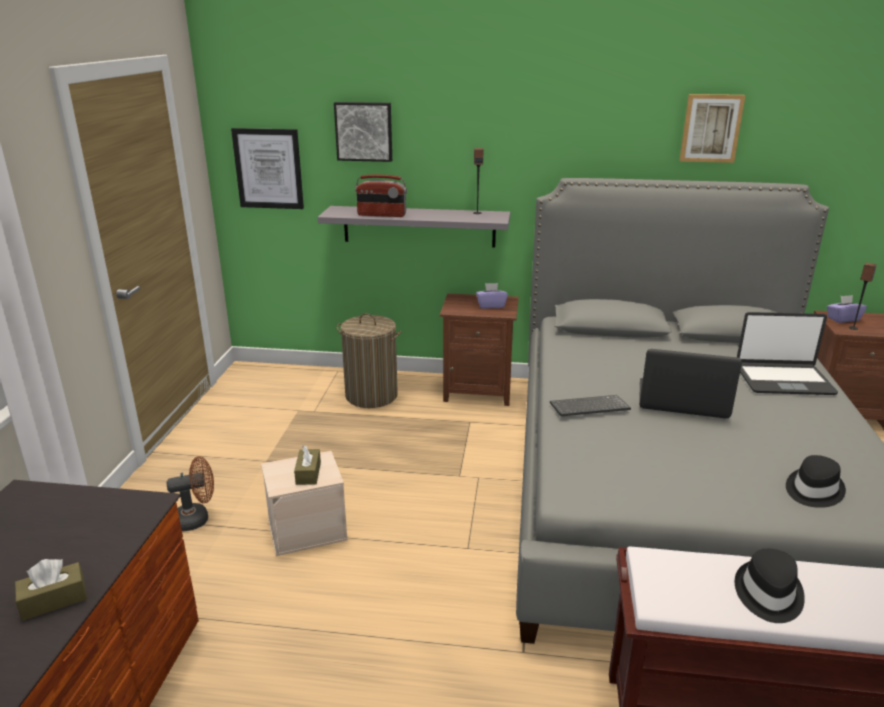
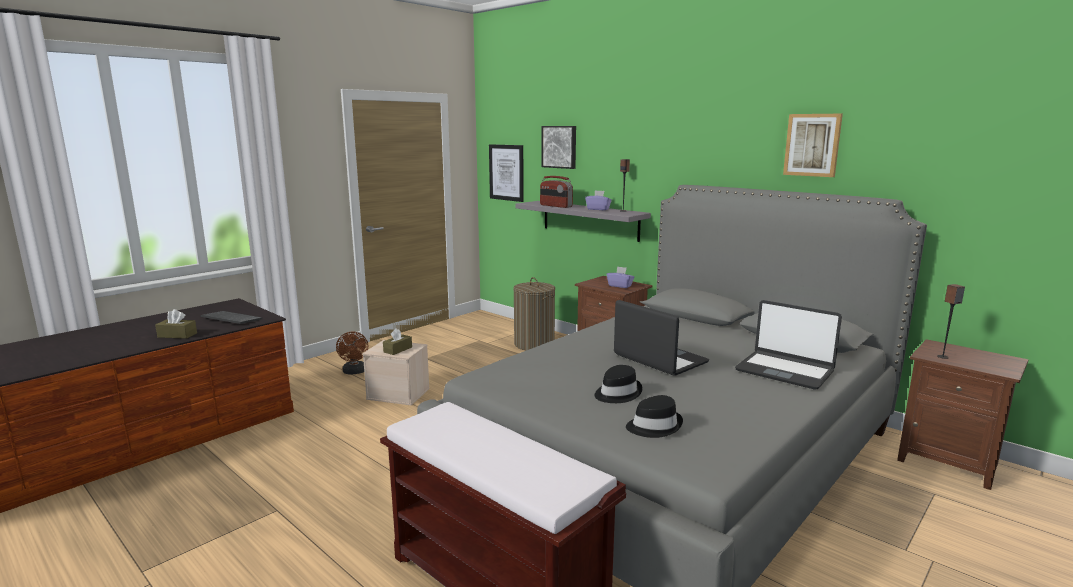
camera: 35 degrees right, 10 degrees down
(197, 519) = (354, 372): brown fan -> brown fan turned 60 degrees clockwise
(589, 408) = (578, 346): keyboard -> keyboard (230, 319)
(768, 594) = (481, 447): black hat -> black hat (617, 393)
(843, 319) = (946, 349): purple tissue box -> purple tissue box (598, 209)

